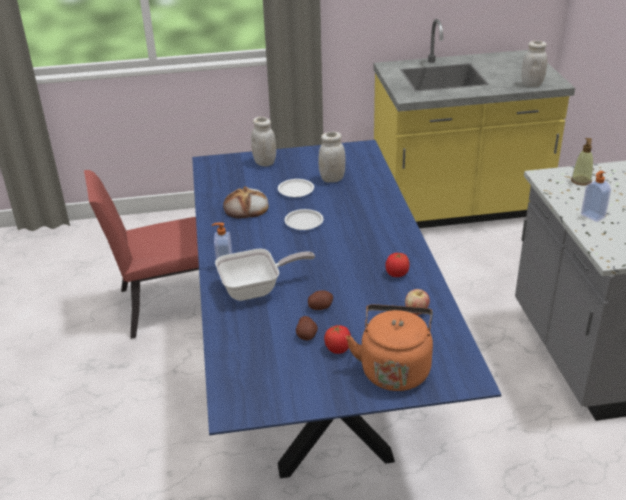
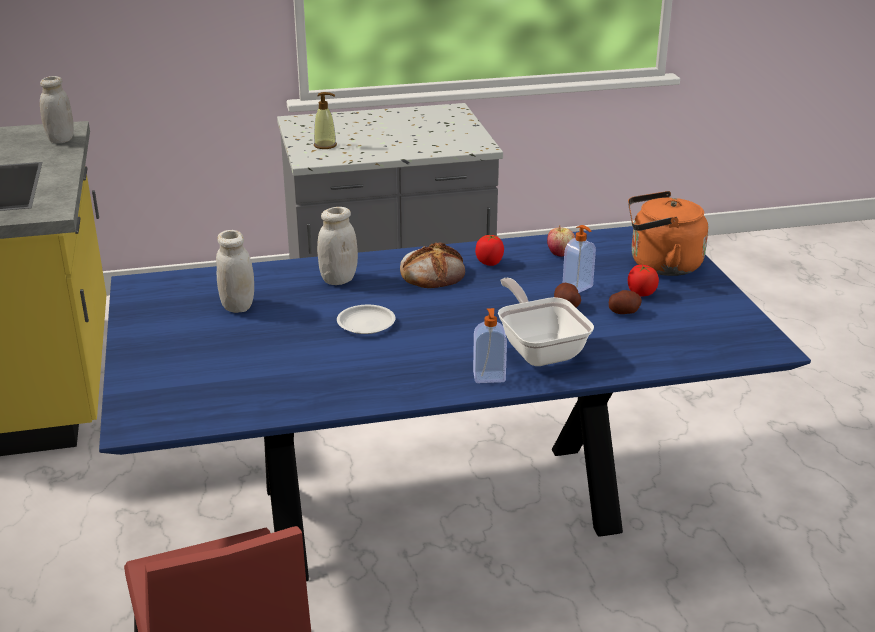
camera: 95 degrees left, 5 degrees down
(246, 207) = (316, 372): bread -> bread (433, 273)
(264, 163) = (159, 366): white jar -> white jar (338, 279)
(296, 190) = (267, 333): white plate -> none
(592, 216) = (402, 147): soap dispenser -> soap dispenser (578, 287)

